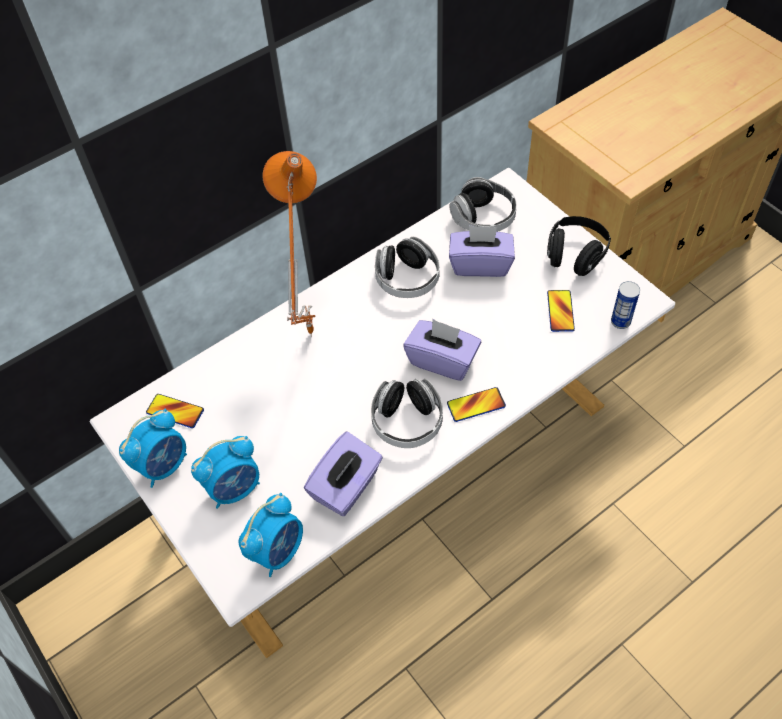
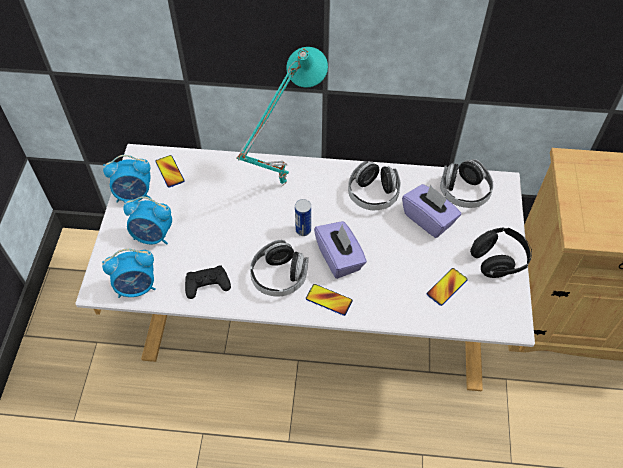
camera: 40 degrees right, 0 degrees up
(307, 333) = (282, 182): orange table lamp -> turquoise table lamp
(346, 487) = (207, 284): purple tissue box -> black game controller
(620, 321) = (480, 325): can -> can (303, 230)

